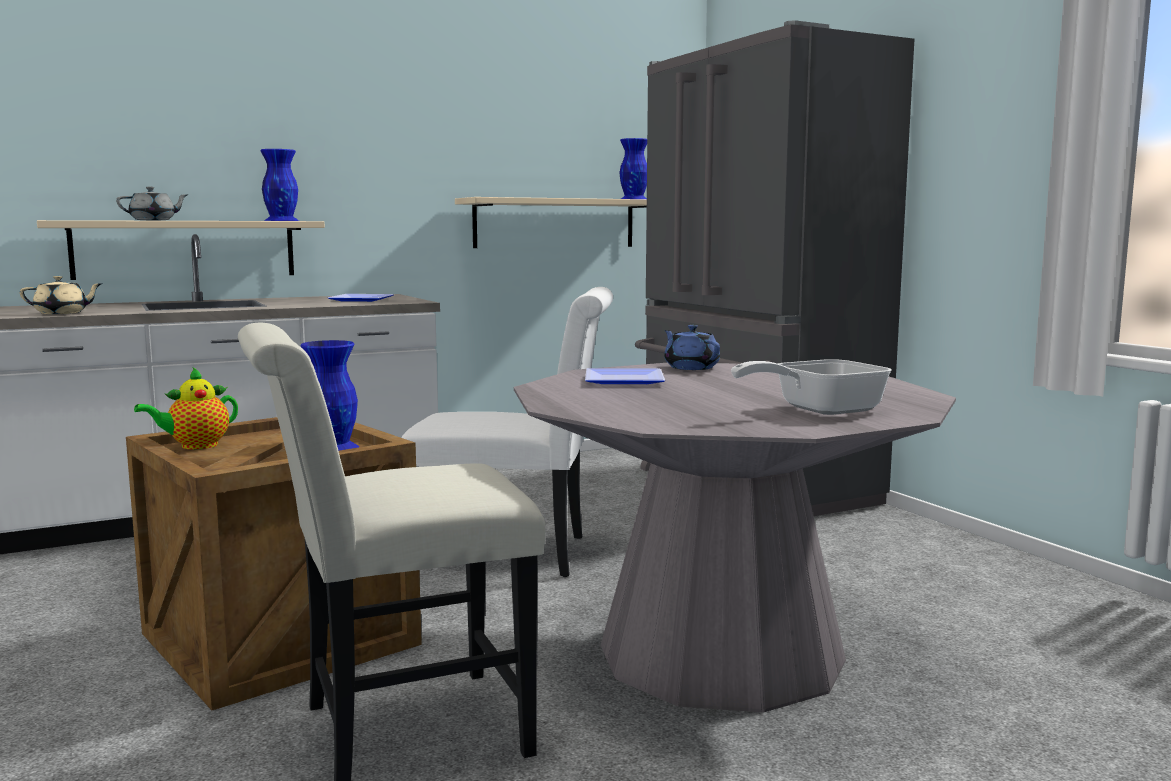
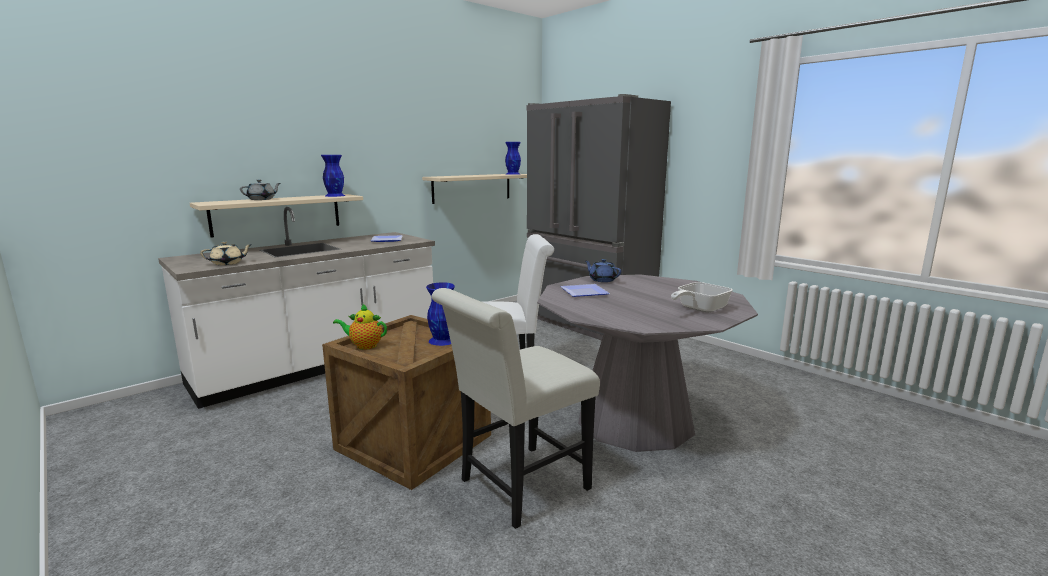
camera: 15 degrees left, 5 degrees up
(195, 446) = (364, 346): teapot -> teapot turned 60 degrees clockwise

